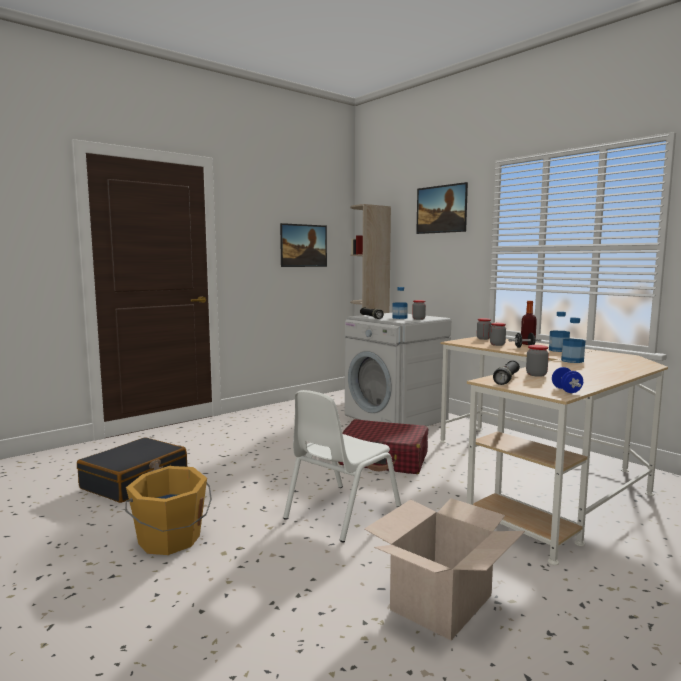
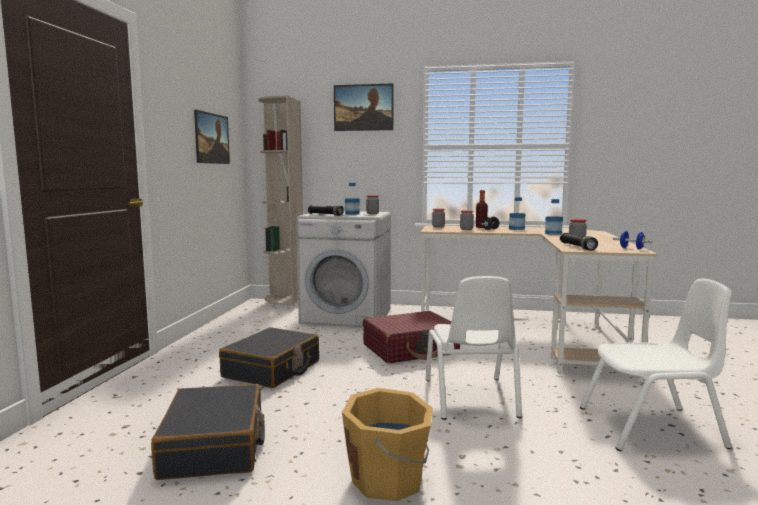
camera: 40 degrees left, 0 degrees up
(256, 445) = (272, 370): none -> black suitcase
(442, 603) = (651, 428): cardboard box -> white chair

